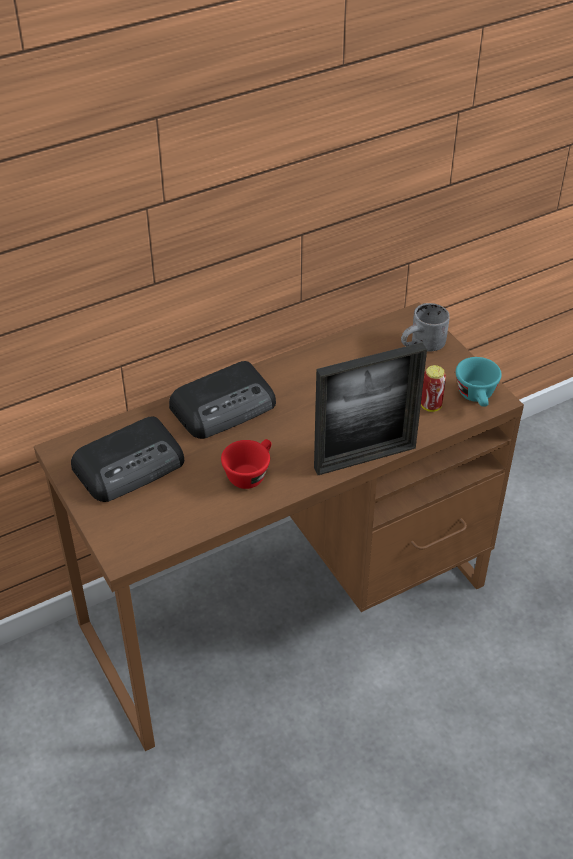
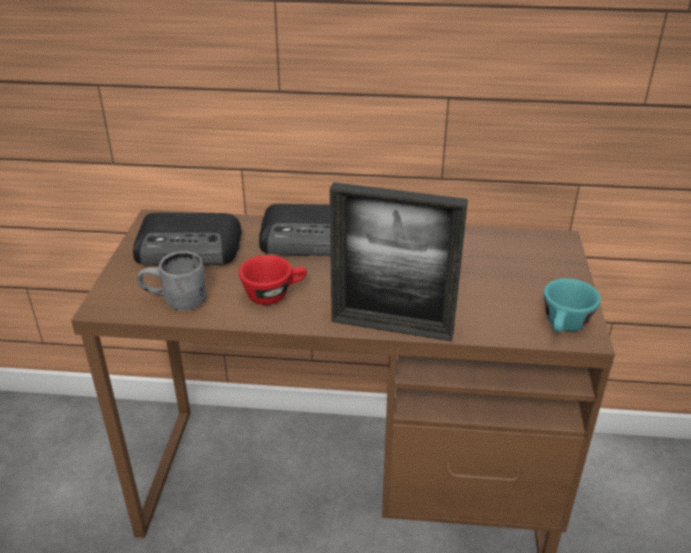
camera: 35 degrees right, 10 degrees down
(424, 347) = (548, 265): grey mug -> grey mug (176, 302)
(431, 406) = (505, 313): can -> none

